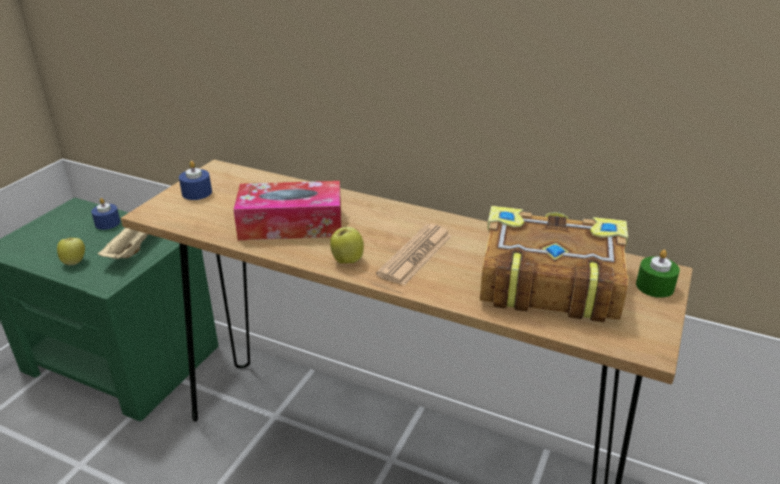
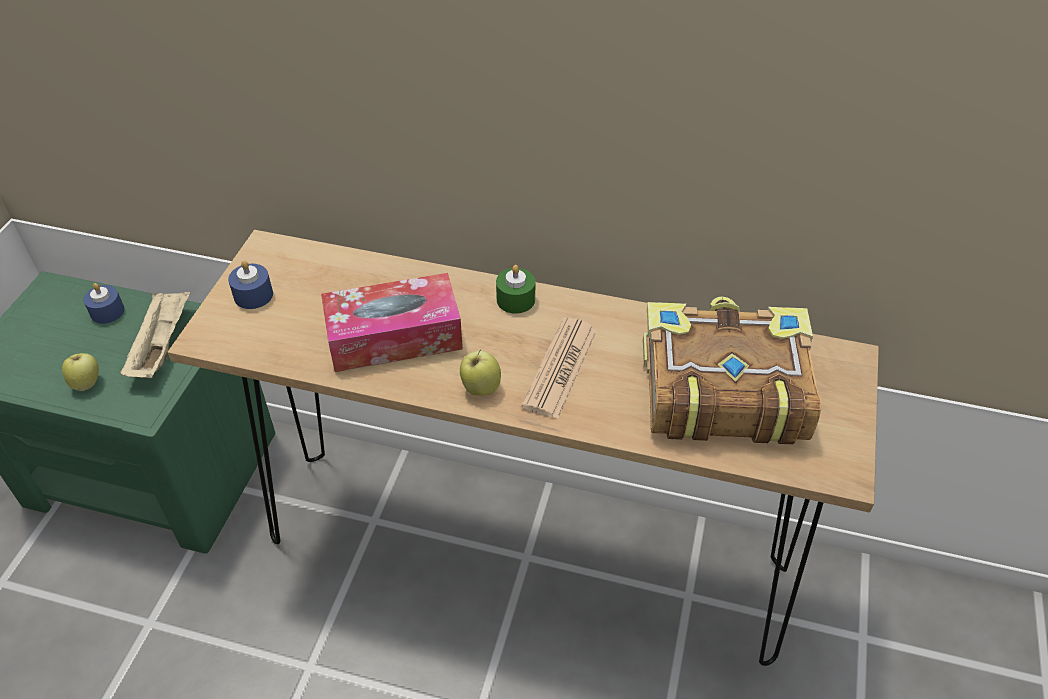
camera: 10 degrees left, 15 degrees up
(654, 286) = (840, 380): green candle -> green candle (515, 299)

